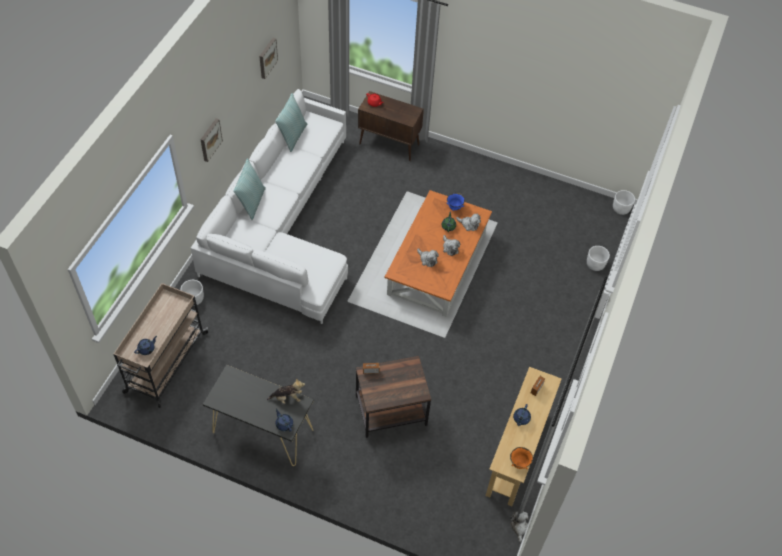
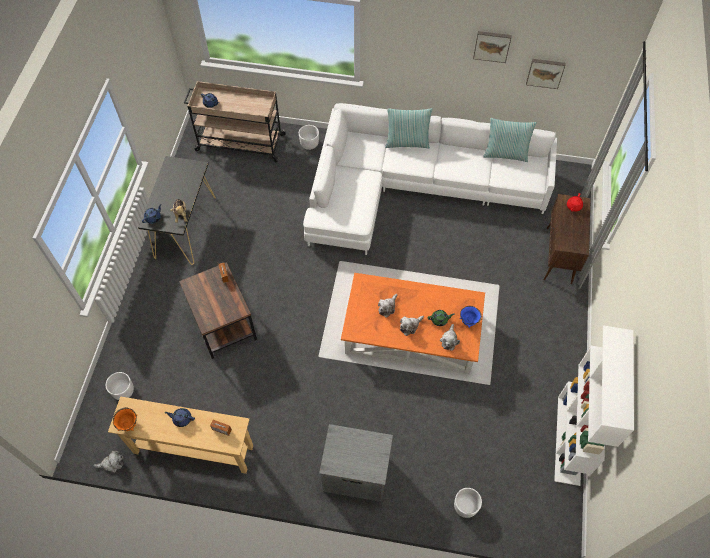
camera: 80 degrees right, 5 degrees up
(210, 139) = (416, 59): picture -> picture (492, 45)
(553, 187) = (569, 440): none -> white bookcase
(557, 331) = (355, 472): none -> grey nightstand
(621, 209) = (567, 531): white planter -> white planter (123, 391)

